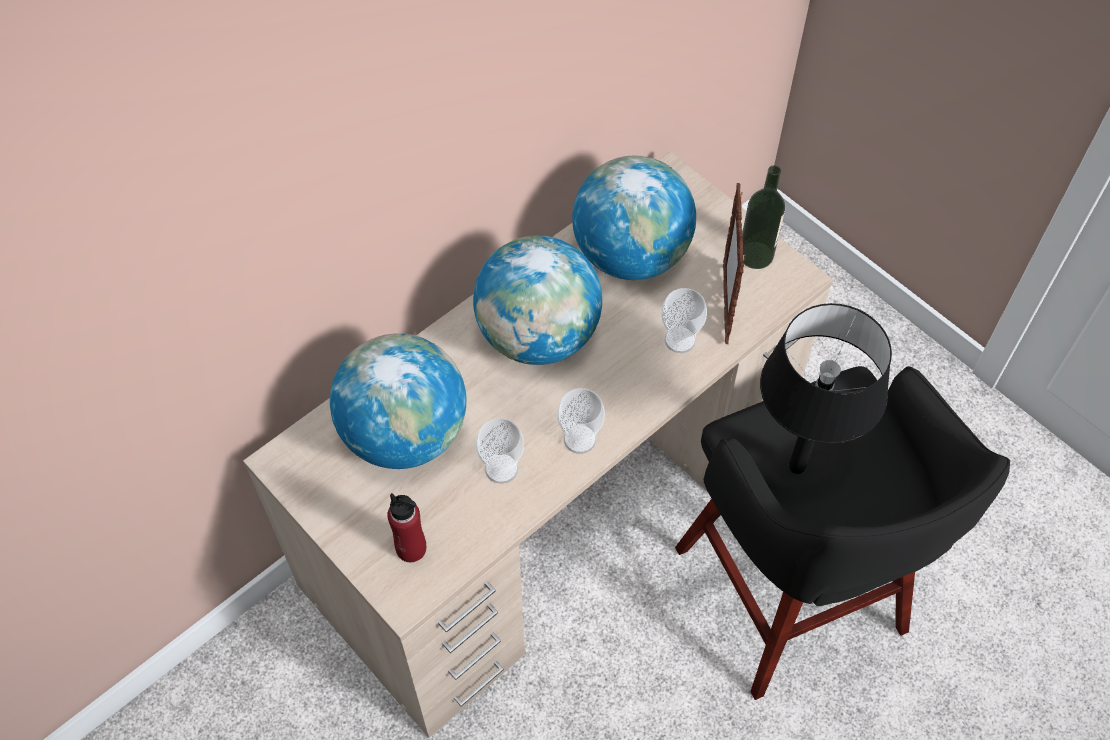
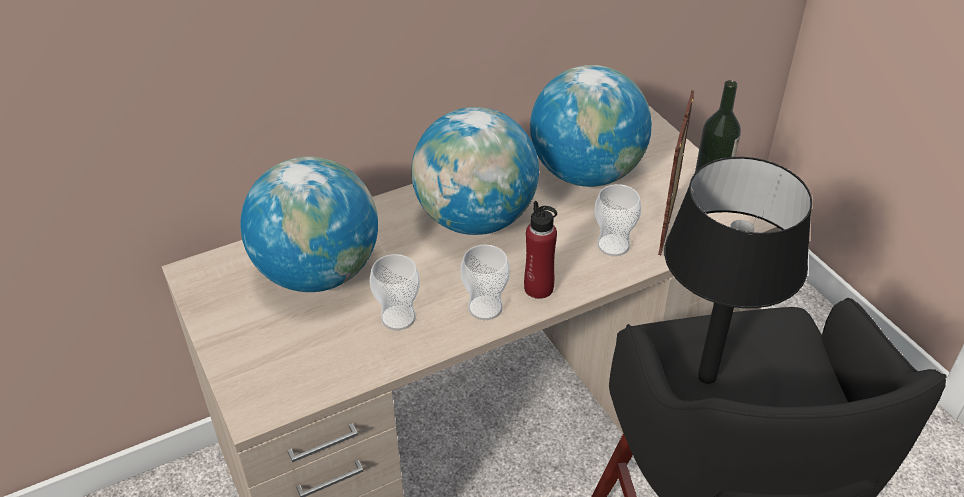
camera: 15 degrees right, 15 degrees down
(411, 548) = (281, 367): red bottle -> red bottle (539, 288)

